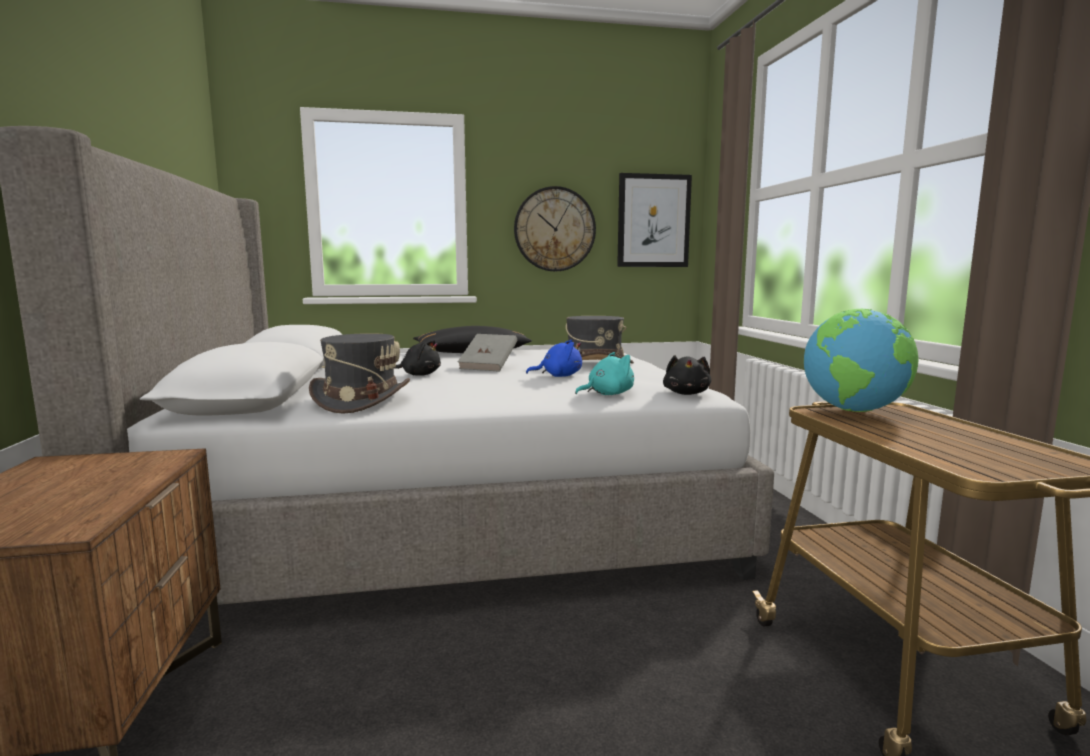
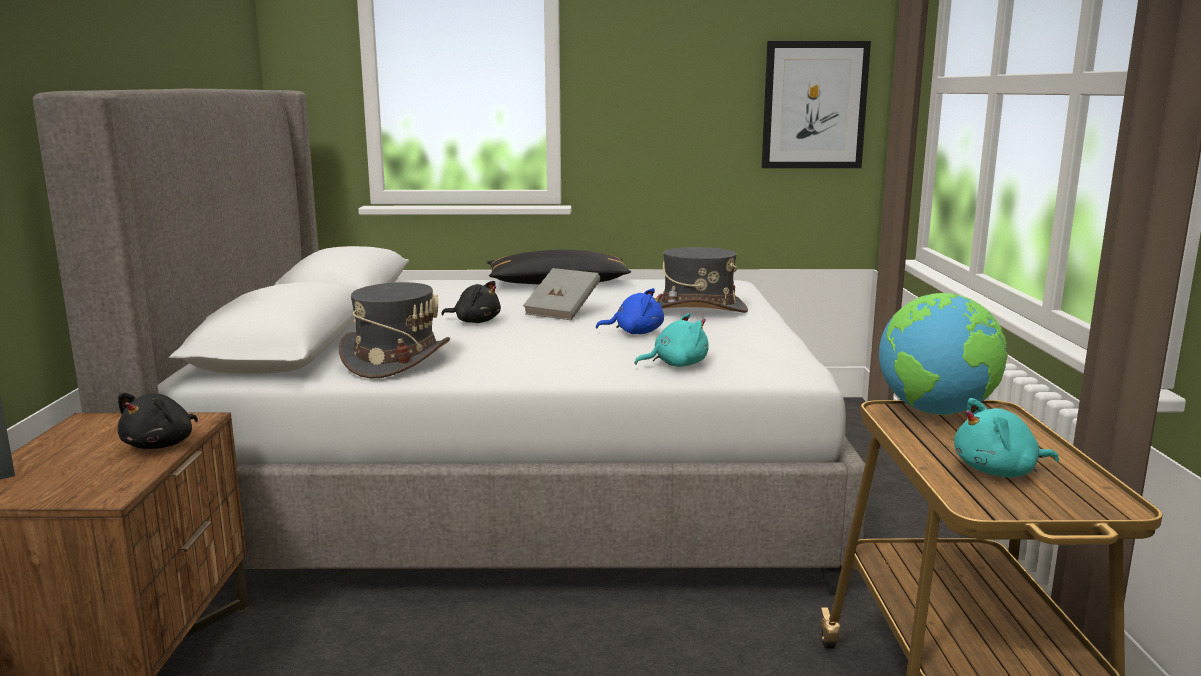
camera: 10 degrees right, 5 degrees up
(554, 229) = (676, 118): wall clock -> none
(686, 393) = (773, 368): black plush toy -> black plush toy (161, 444)
(956, 447) = (999, 472): none -> turquoise plush toy

